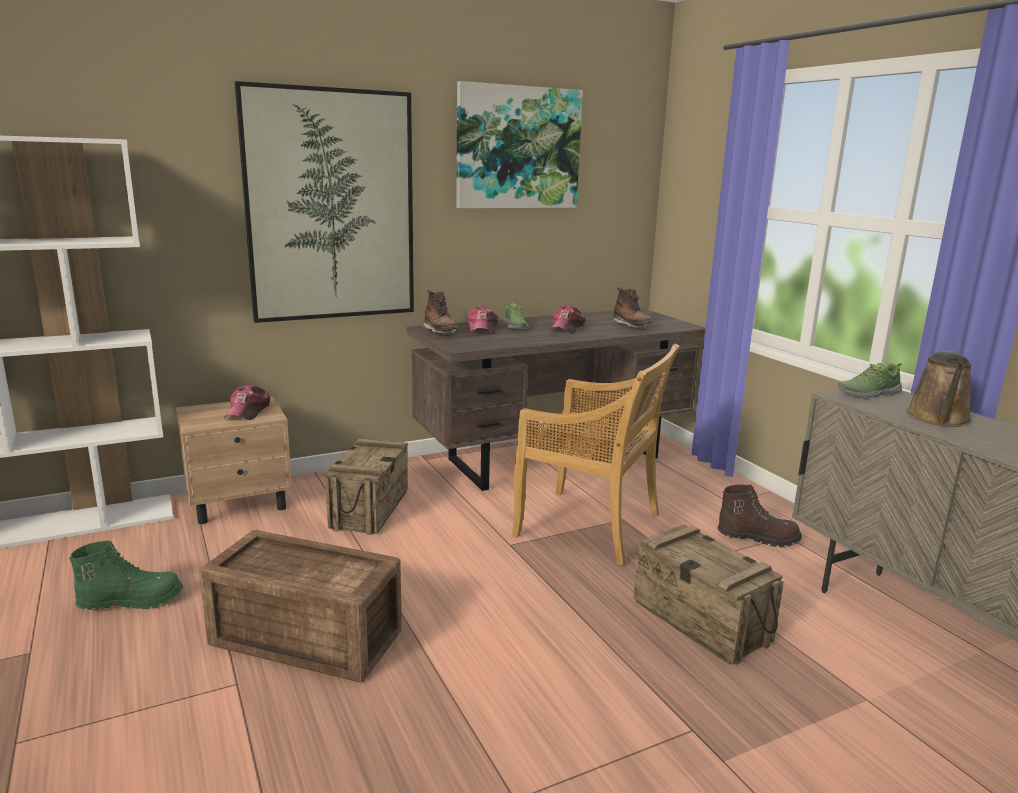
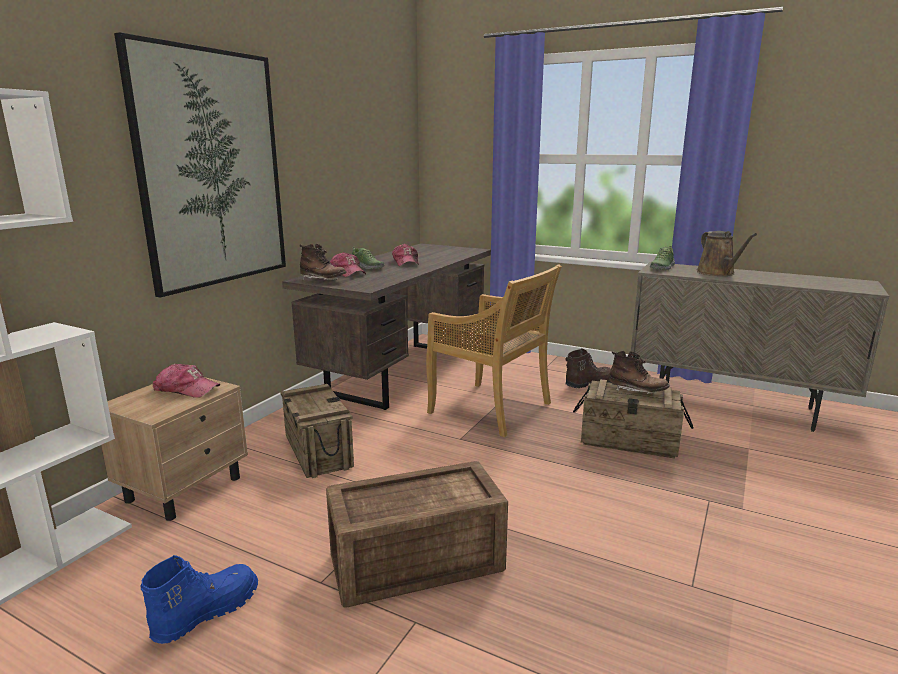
camera: 35 degrees left, 0 degrees up
(131, 601) = (206, 612): green boot -> blue boot
(248, 411) = (186, 389): cap -> cap turned 45 degrees counterclockwise
(518, 148) = (339, 113): picture -> none
(590, 526) = (492, 409): beige chair -> beige chair turned 45 degrees clockwise
(631, 327) = (445, 255): brown boot -> brown boot (637, 391)

